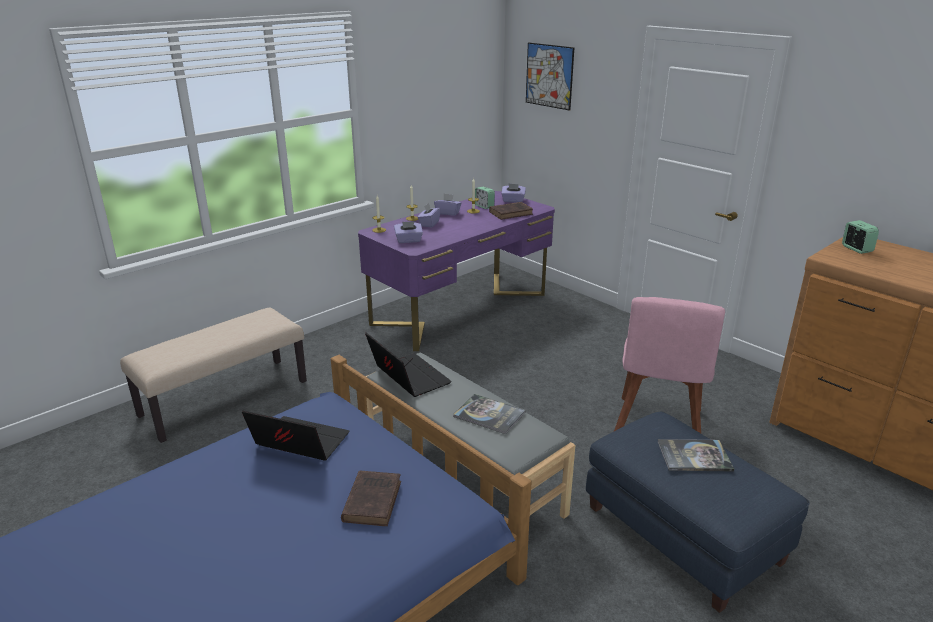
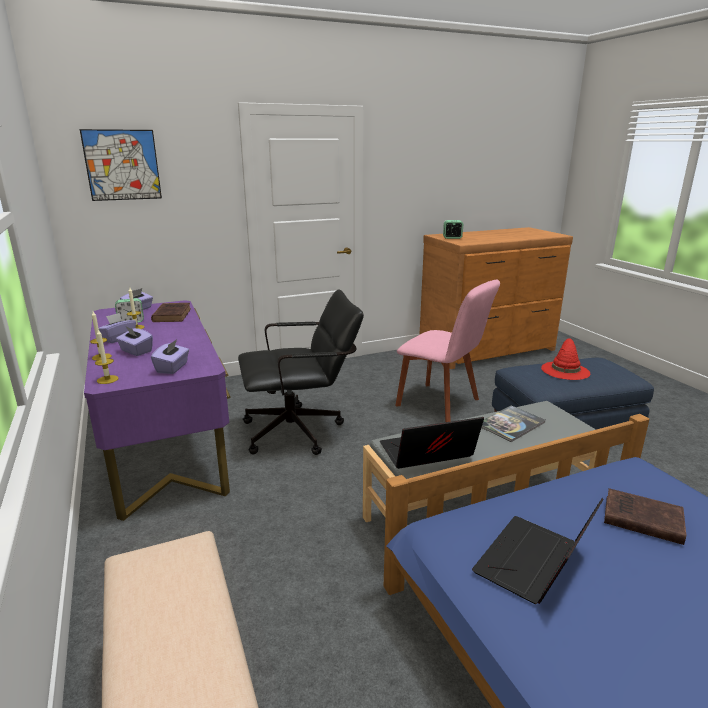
camera: 70 degrees left, 5 degrees down
(526, 357) = (301, 430): none -> black office chair
(694, 456) = (565, 370): book -> red hat

